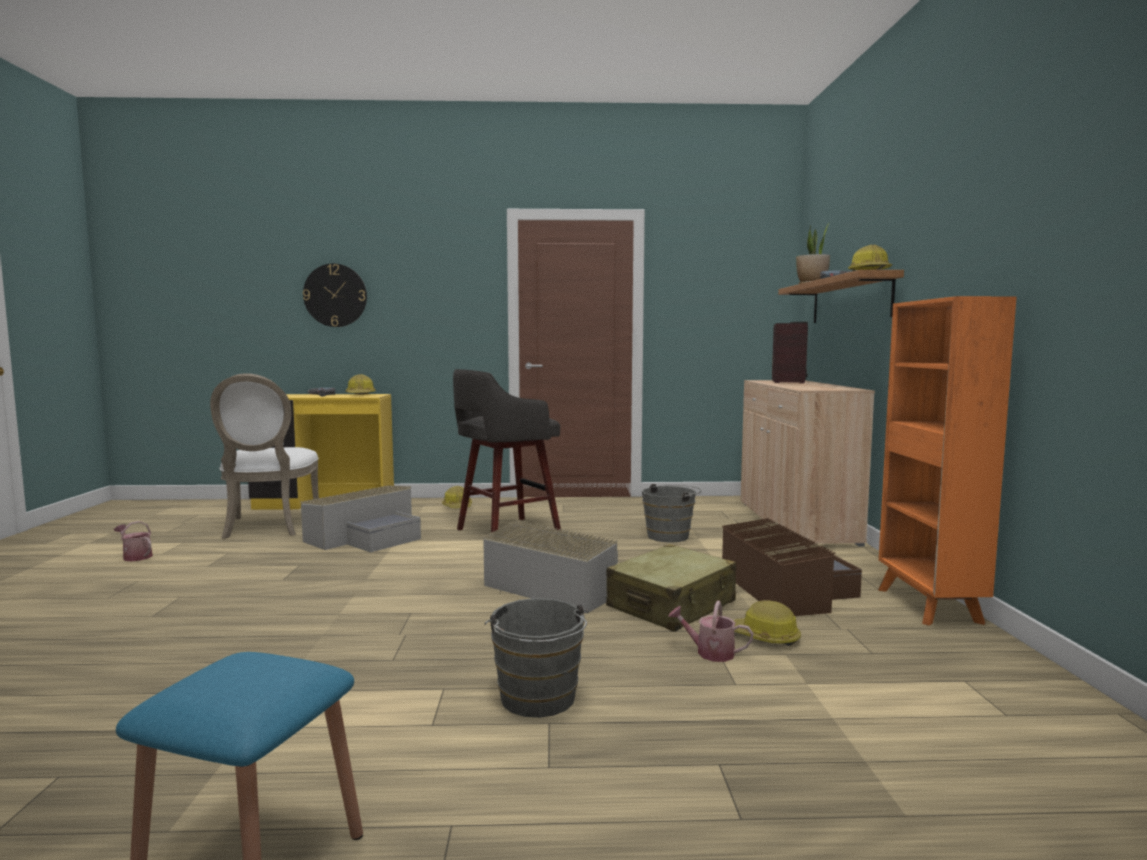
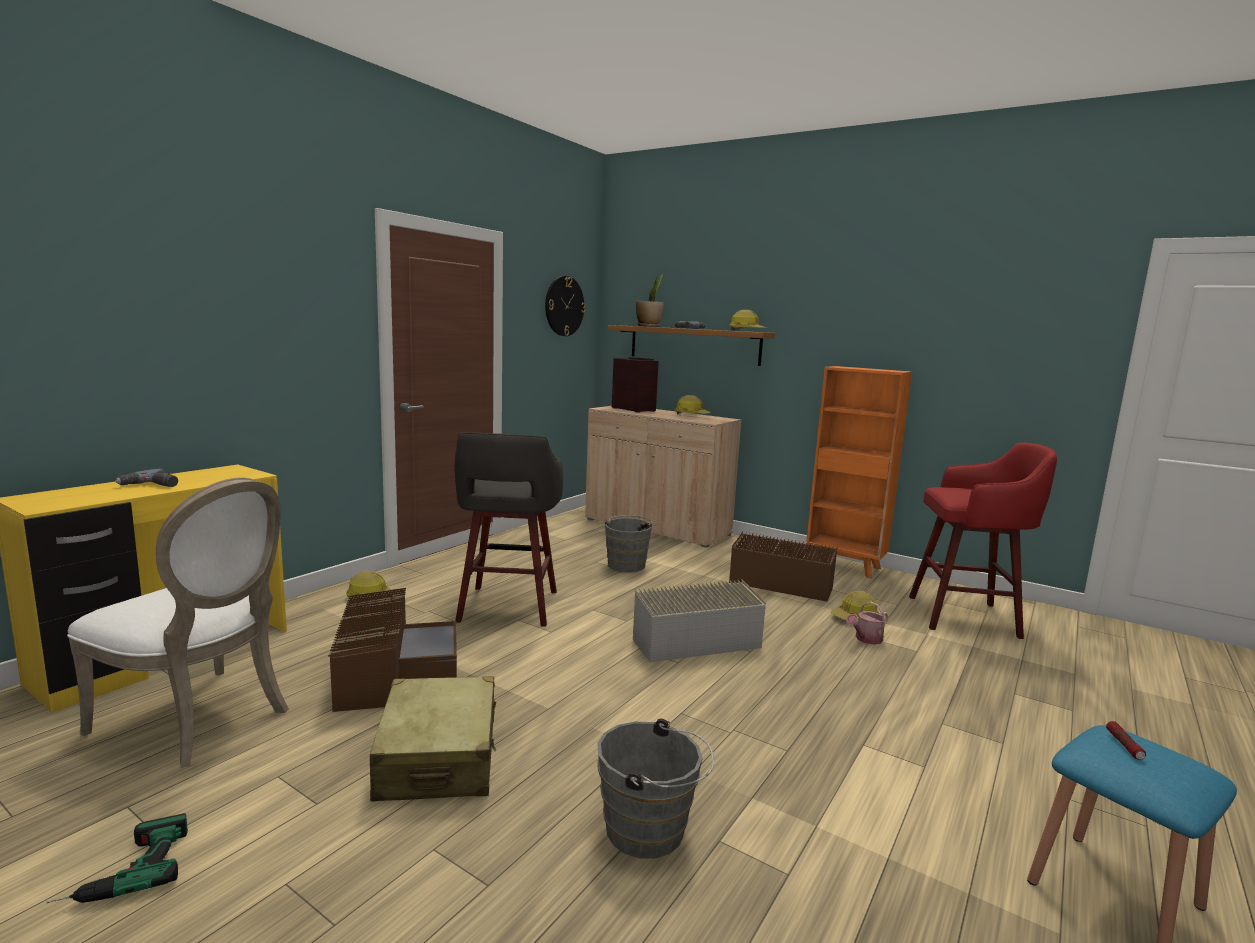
camera: 55 degrees left, 5 degrees up
(135, 556) = (123, 870): watering can -> power drill
(261, 665) = (1124, 745): none -> flashlight
(335, 295) = (132, 312): wall clock -> wall clock (564, 306)
(360, 395) = (218, 474): hard hat -> hard hat (691, 415)
(368, 536) = (391, 669): grey storage box -> brown storage box
(538, 701) = (907, 716): grey bucket -> grey bucket (651, 832)
(671, 605) = (775, 618): beige suitcase -> beige suitcase (438, 757)
(944, 702) = (967, 617): none -> red stool

